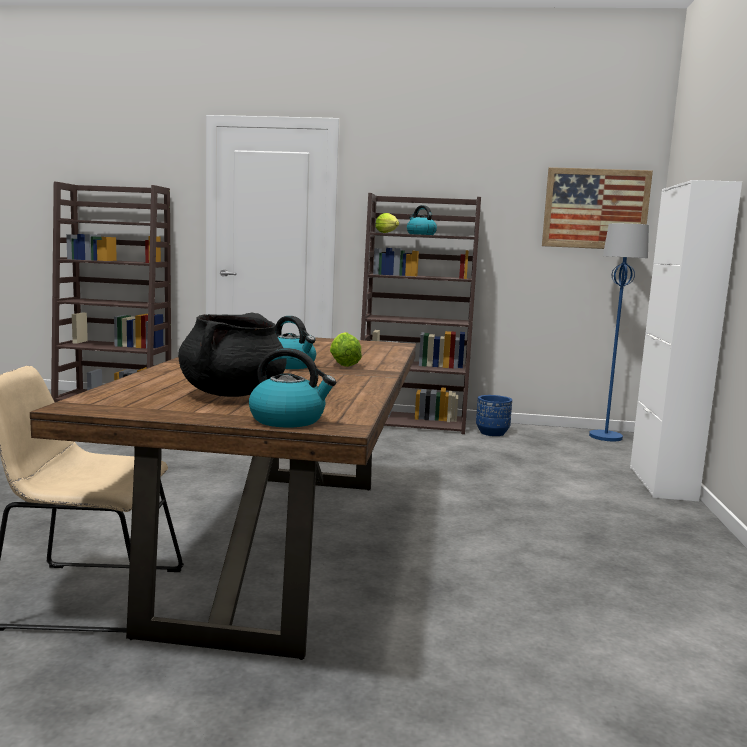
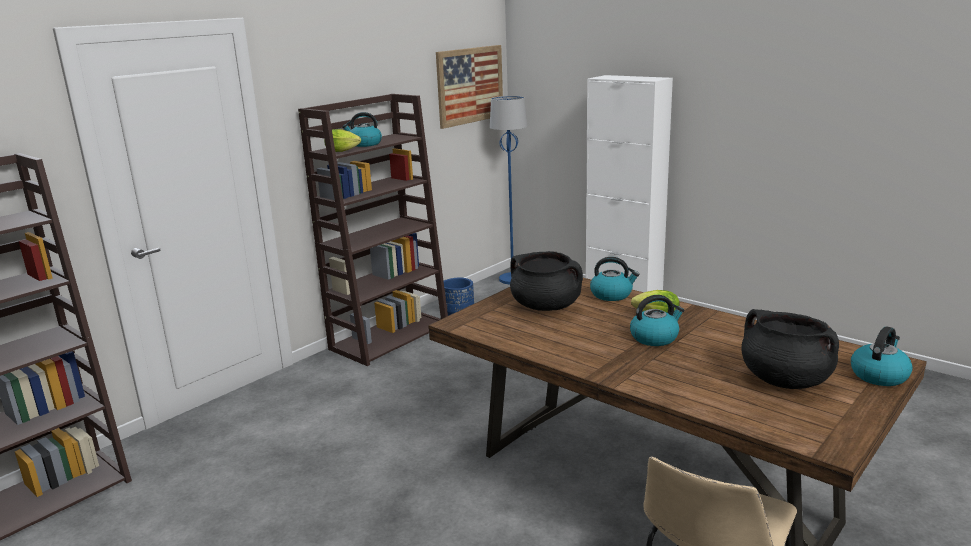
camera: 55 degrees left, 10 degrees up
(321, 346) = (546, 306): none -> black cooking pot
(381, 355) = (612, 295): none -> kettle

